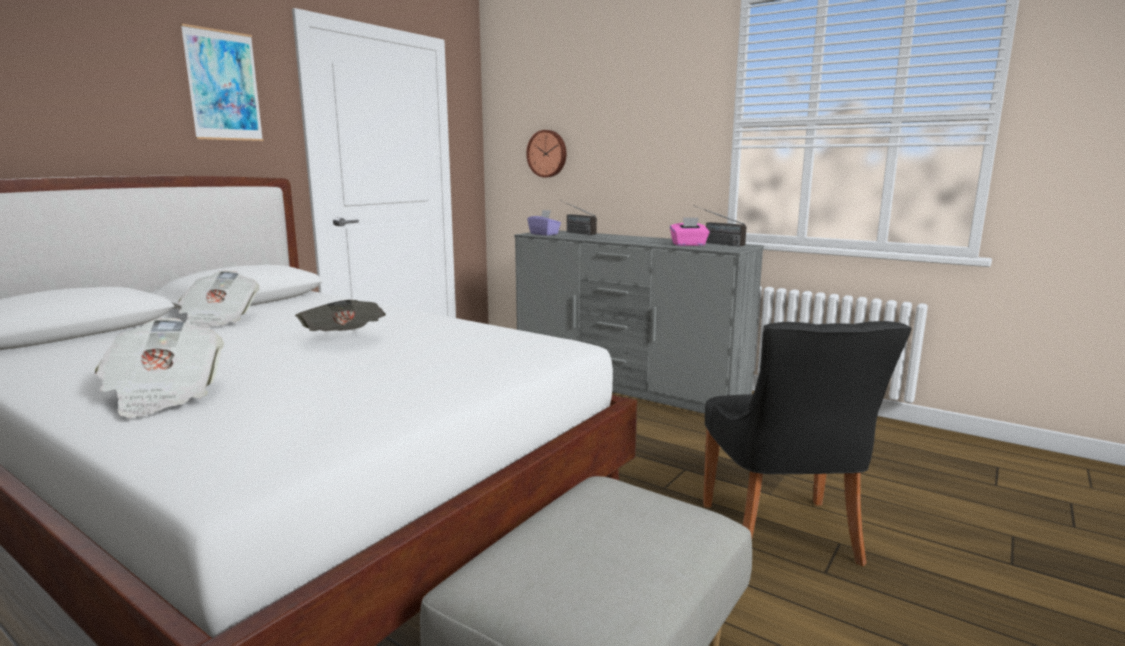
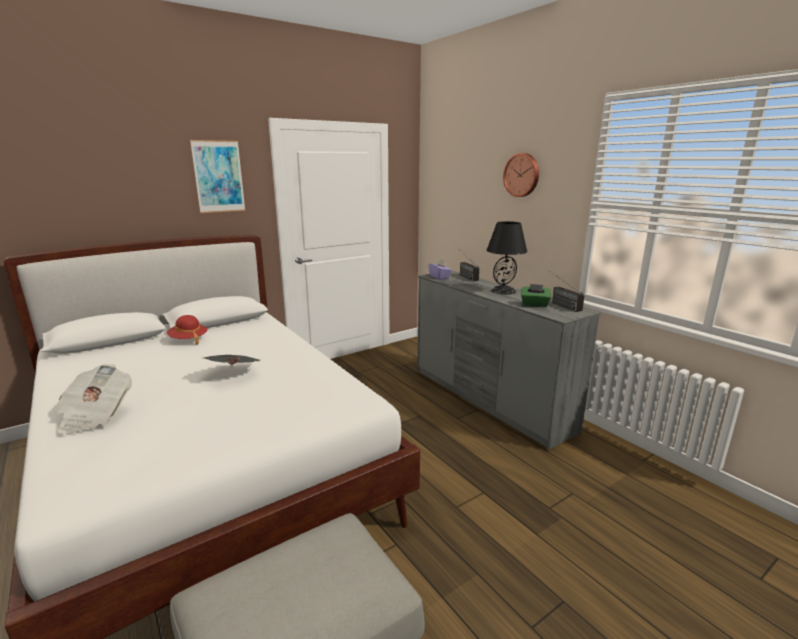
camera: 20 degrees right, 5 degrees up
(219, 320) = (188, 340): newspaper -> red hat
(547, 153) = (458, 210): wall clock -> wall clock (522, 175)
(638, 239) = (503, 291): none -> black table lamp
(689, 244) = (534, 305): pink tissue box -> green tissue box
(782, 536) = (519, 579): black chair -> none

